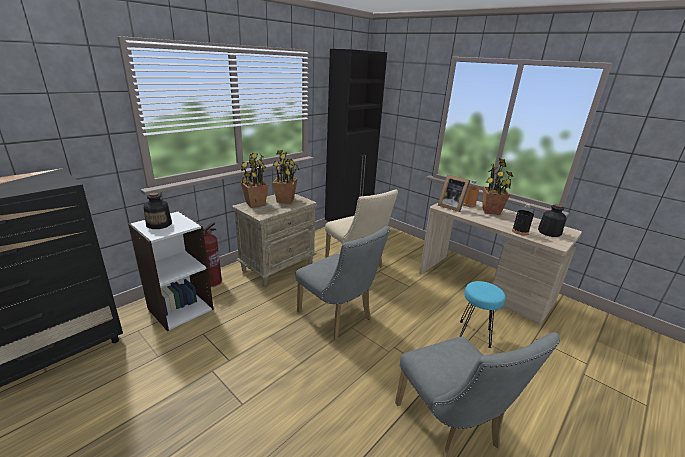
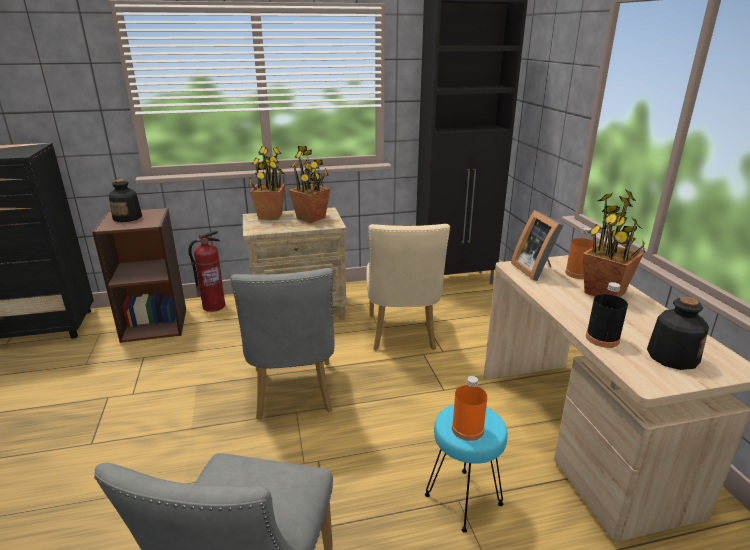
camera: 35 degrees right, 0 degrees up
(180, 308) = (155, 324): white bookcase -> brown bookcase
(488, 293) = (467, 429): none -> orange bottle

